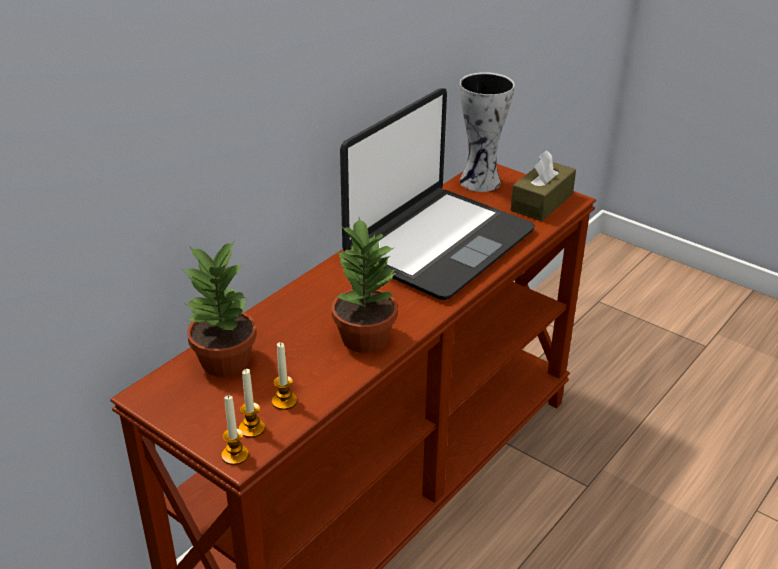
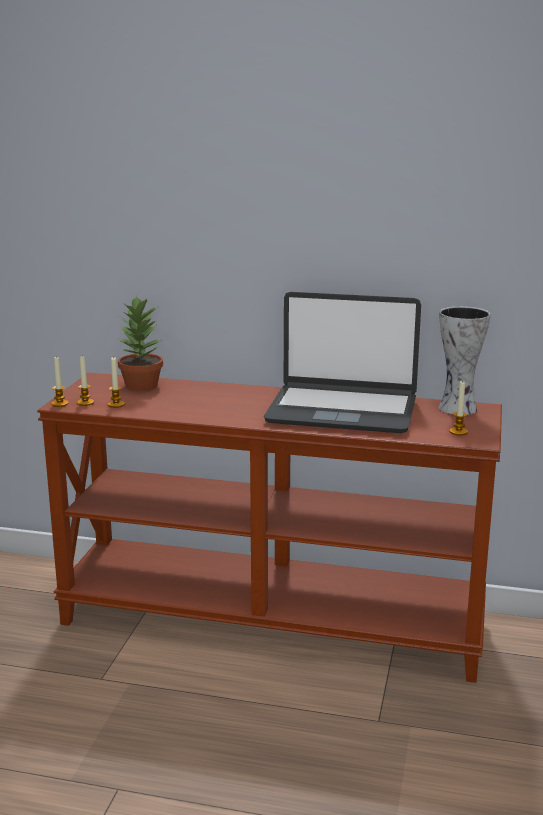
camera: 65 degrees right, 15 degrees down
(363, 337) = (199, 410): potted plant -> none
(542, 202) = (458, 432): brown tissue box -> candle

